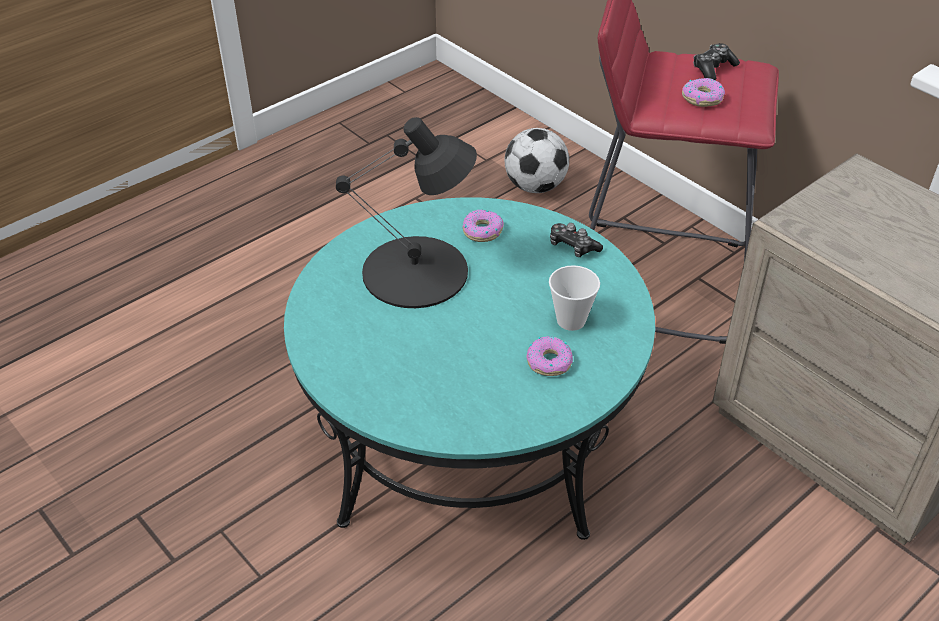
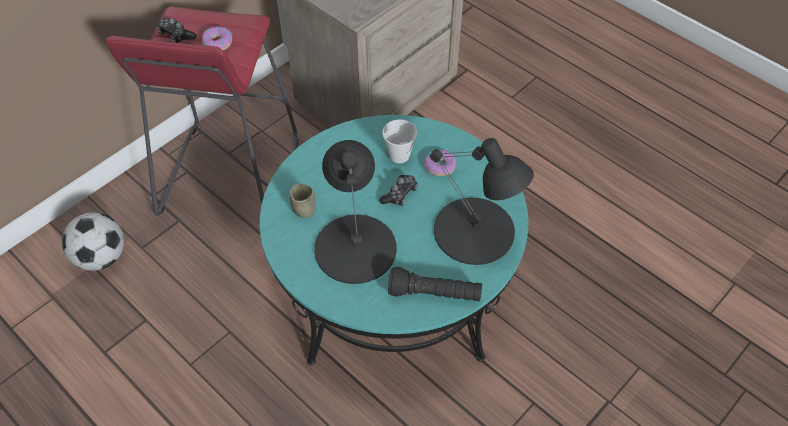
camera: 95 degrees left, 10 degrees up
(330, 338) = (434, 294): none -> black flashlight
(423, 388) = (475, 232): none -> black table lamp
(482, 231) = (304, 210): donut -> cup
(572, 246) = (321, 156): game controller -> game controller (400, 194)

